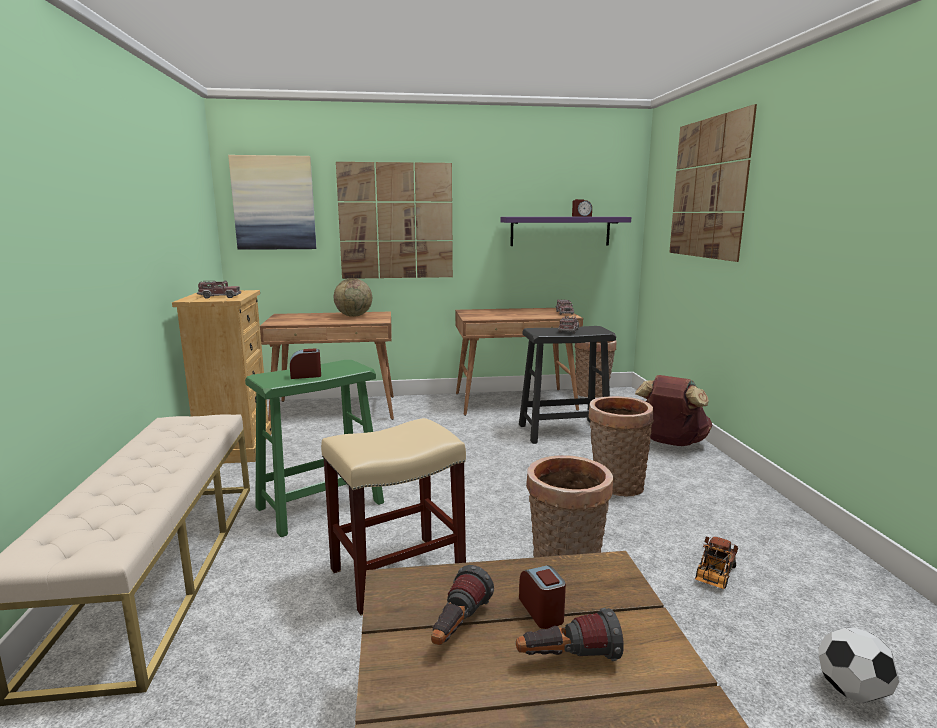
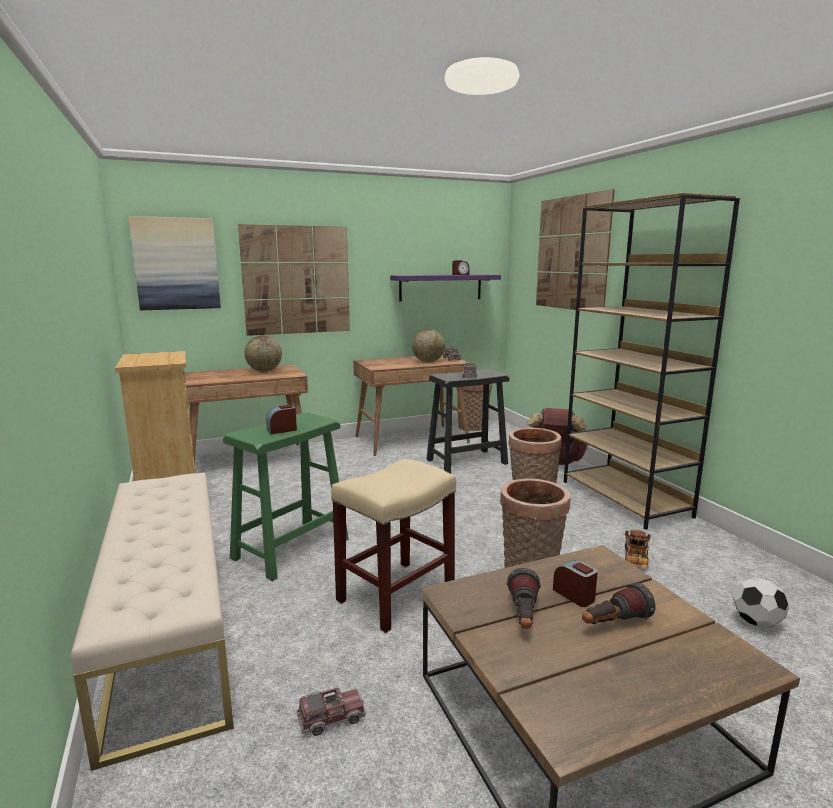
camera: 15 degrees left, 0 degrees up
(219, 297) = (156, 360): toy truck -> toy truck (331, 718)
(534, 314) = (428, 362): none -> globe
(741, 496) = (625, 499): none -> brown bookcase

